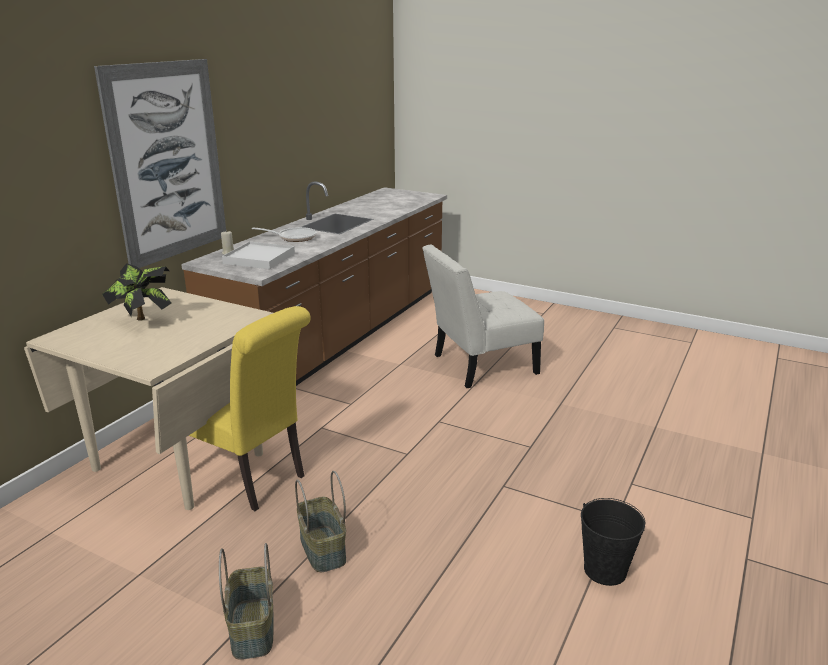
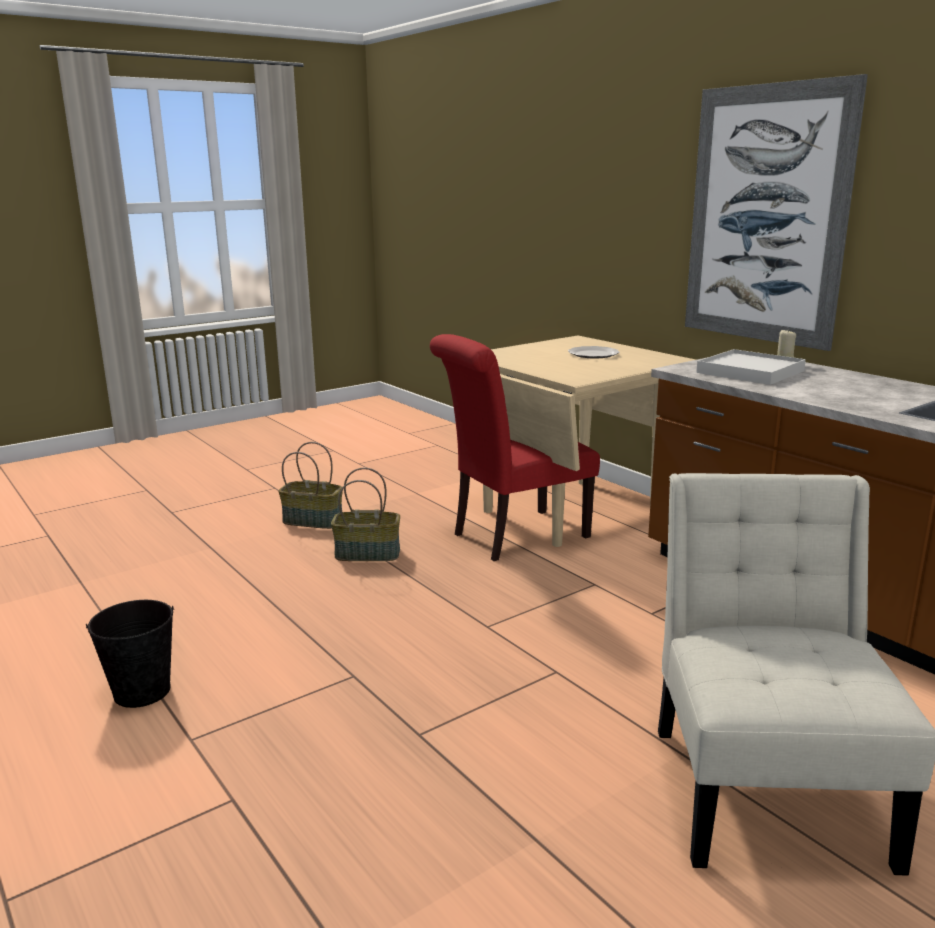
camera: 115 degrees right, 5 degrees down
(143, 322) = (593, 354): potted plant -> plate
(249, 478) = (513, 536): yellow chair -> red chair
(294, 237) = (869, 390): frying pan -> none

